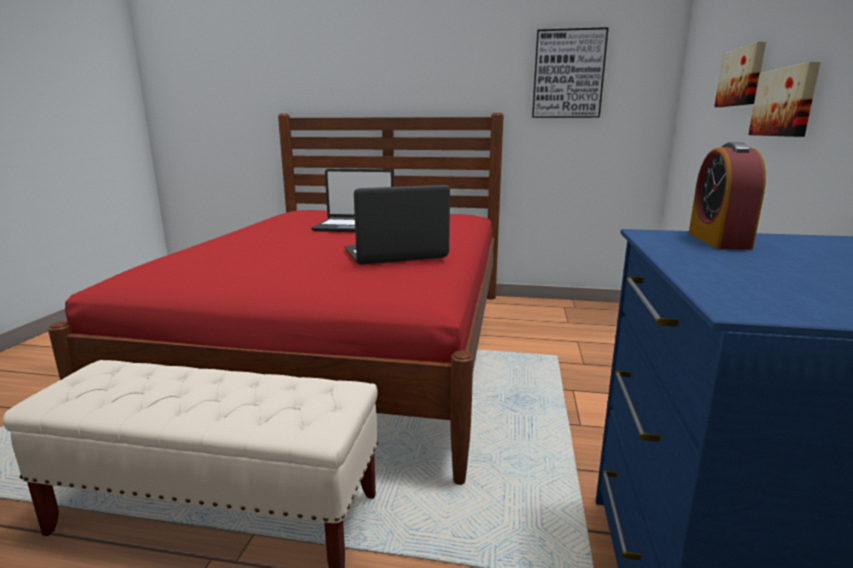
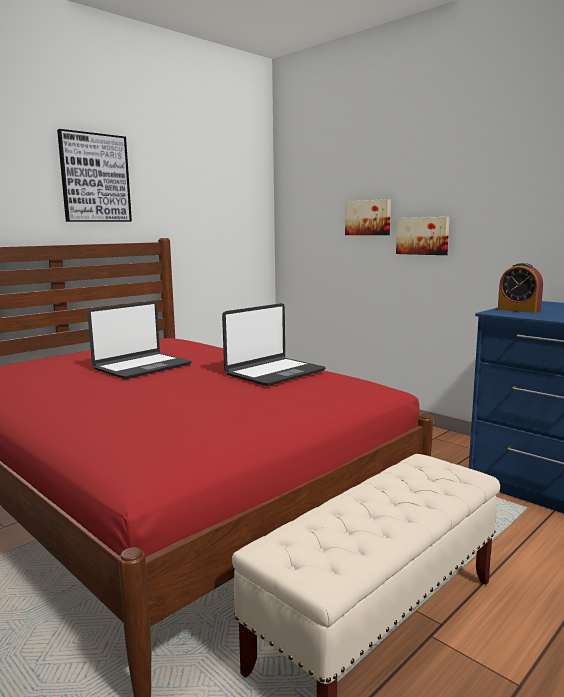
camera: 55 degrees left, 5 degrees down
(395, 254) = (274, 373): laptop -> laptop turned 150 degrees counterclockwise
(568, 74) = (208, 205): picture -> picture (95, 178)

